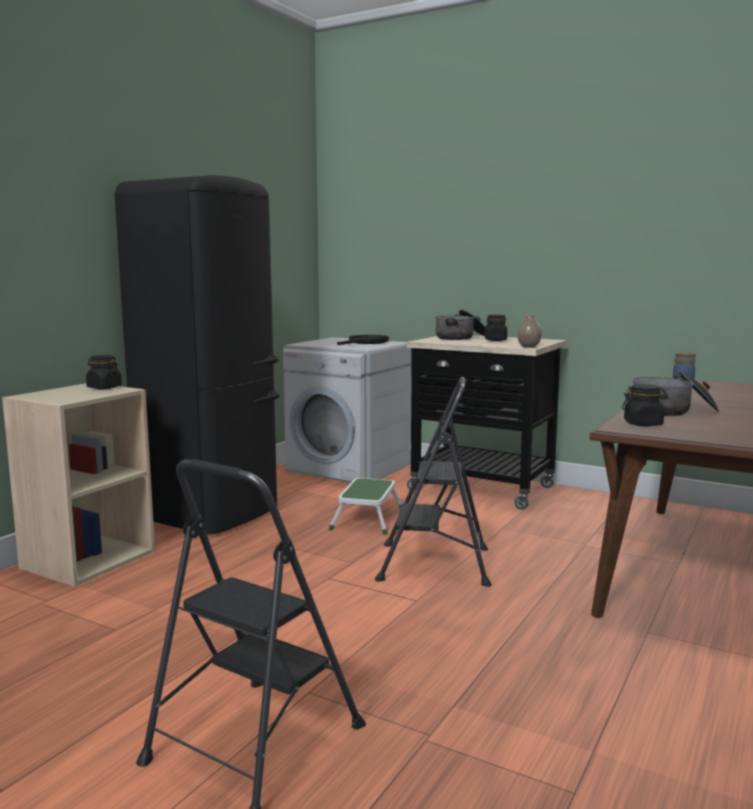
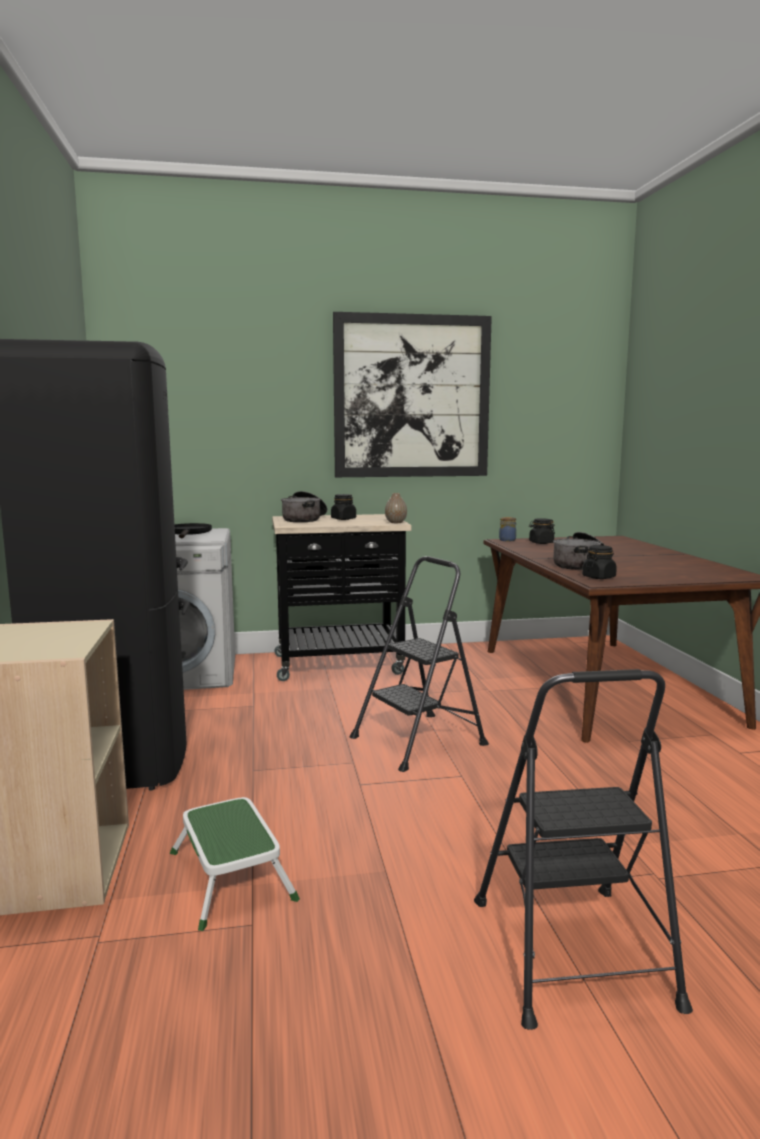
camera: 40 degrees left, 0 degrees up
(104, 387) = (50, 626): black jar -> black jar (541, 543)
(367, 518) = (290, 718): green step ladder -> green step ladder (230, 875)
(598, 211) = (412, 397): none -> picture

